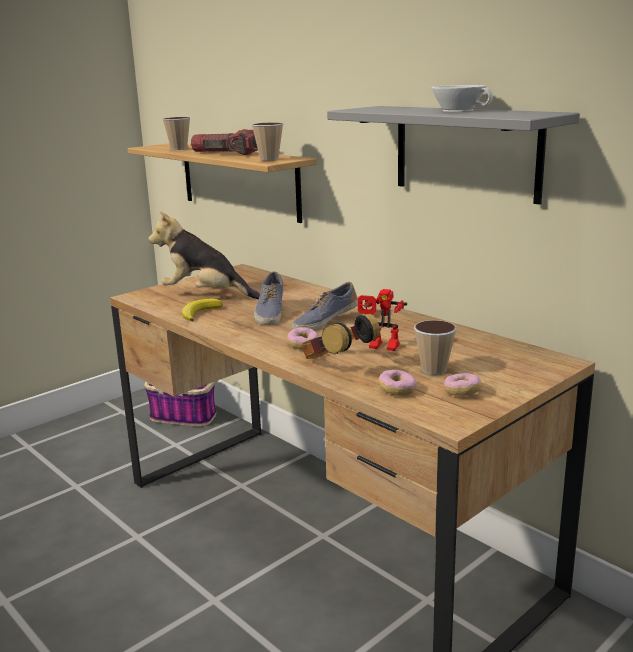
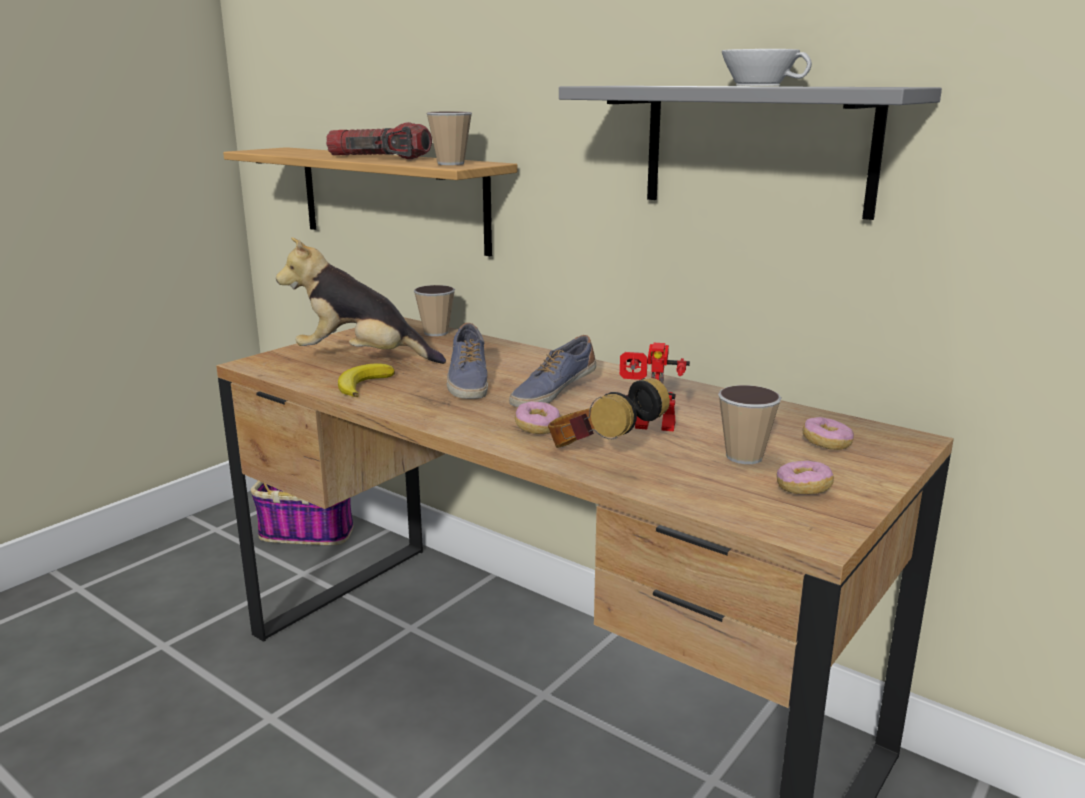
camera: 10 degrees left, 0 degrees up
(179, 149) = (303, 153): cup -> cup (436, 333)
(397, 390) = (709, 490): donut -> donut (826, 444)

